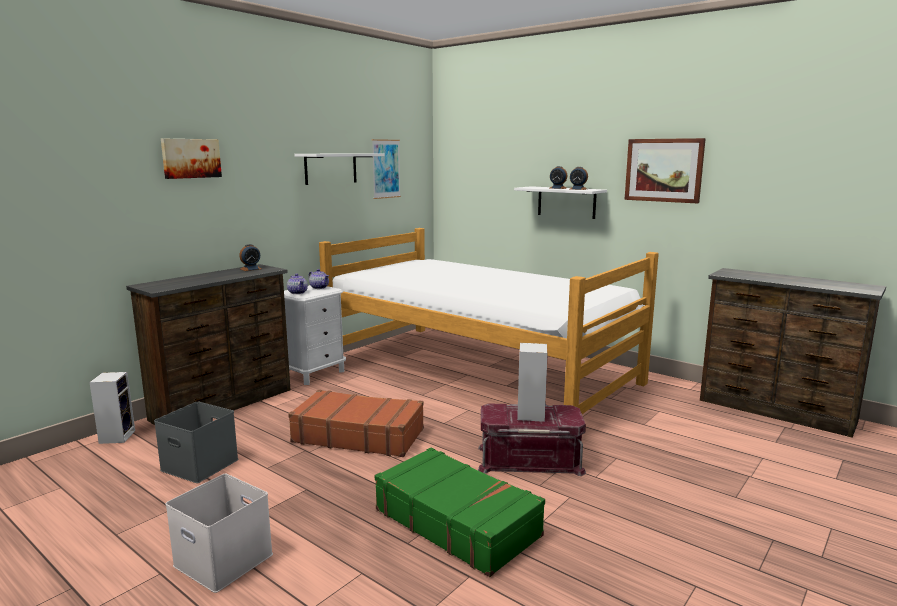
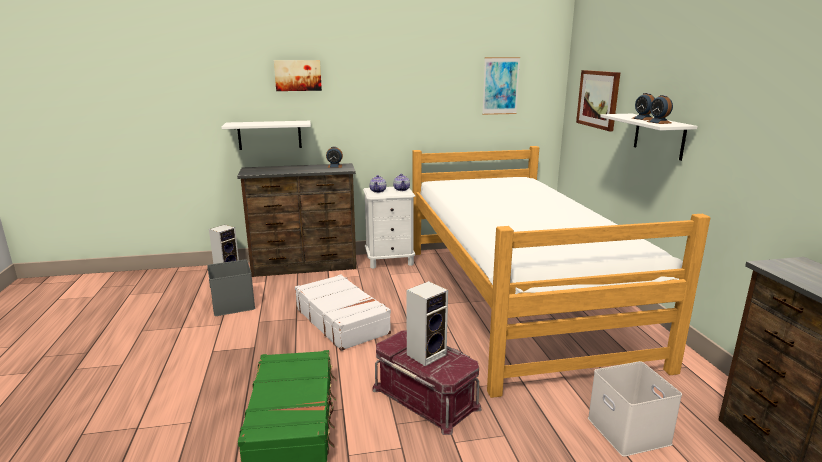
camera: 40 degrees right, 5 degrees up
(221, 560) = (152, 371): white storage box -> white storage box (626, 430)
(331, 168) = (433, 85): white shelf -> white shelf (269, 135)
(358, 435) = (342, 320): brown suitcase -> white suitcase
(663, 170) = (759, 107): picture -> picture (598, 99)

